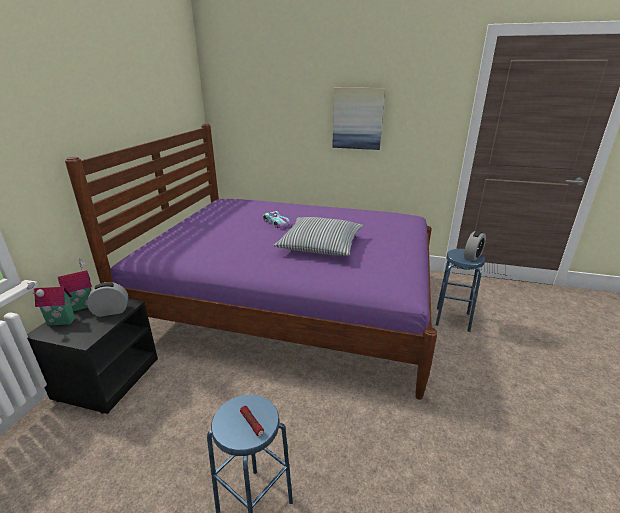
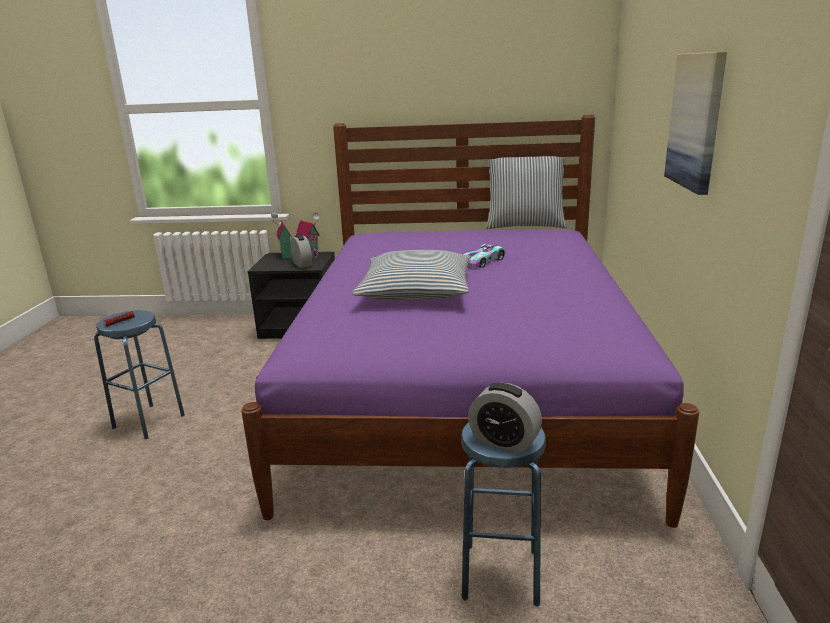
camera: 80 degrees right, 5 degrees down
(199, 206) = (525, 226): none -> pillow

